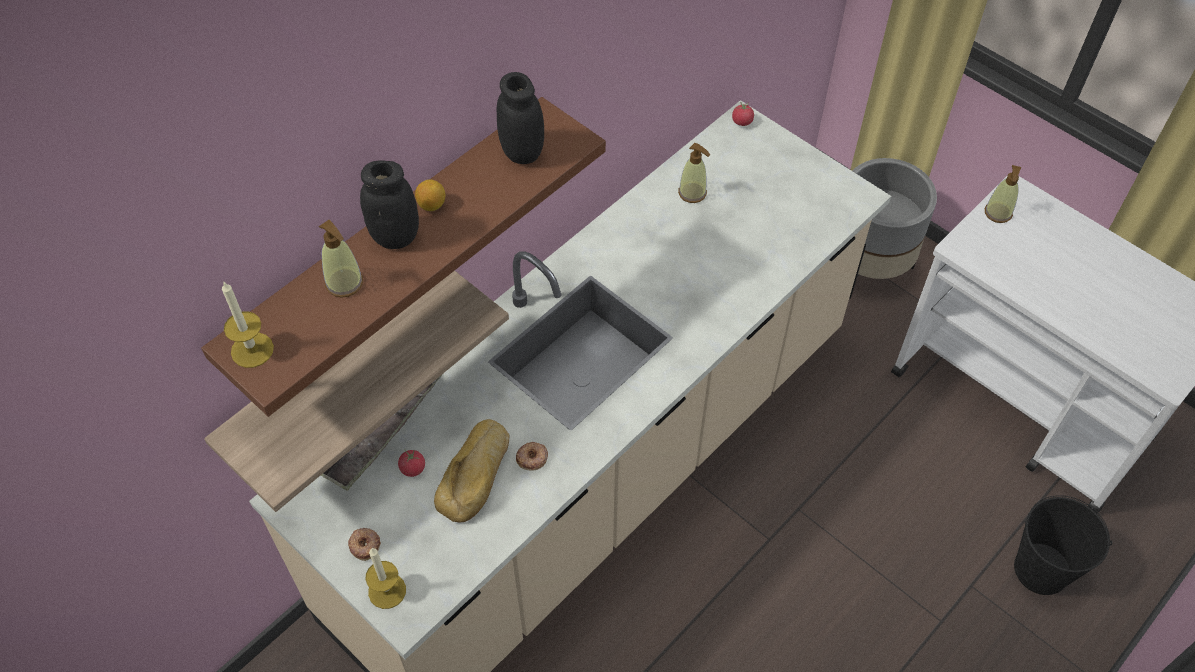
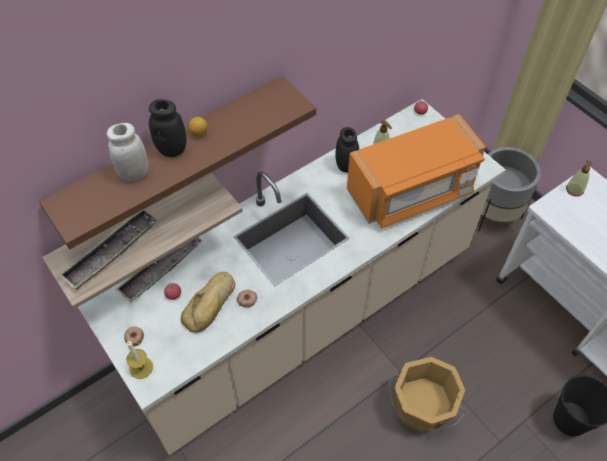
camera: 10 degrees right, 0 degrees up
(252, 350) = (68, 206): candle -> none
(316, 413) = (111, 251): none -> tray
(344, 283) = (134, 173): soap dispenser -> white jar
(522, 152) = (262, 108): black jar -> black jar (346, 166)
(754, 251) = (411, 192): none -> orange microwave
(812, 592) = (421, 409): none -> orange bucket

